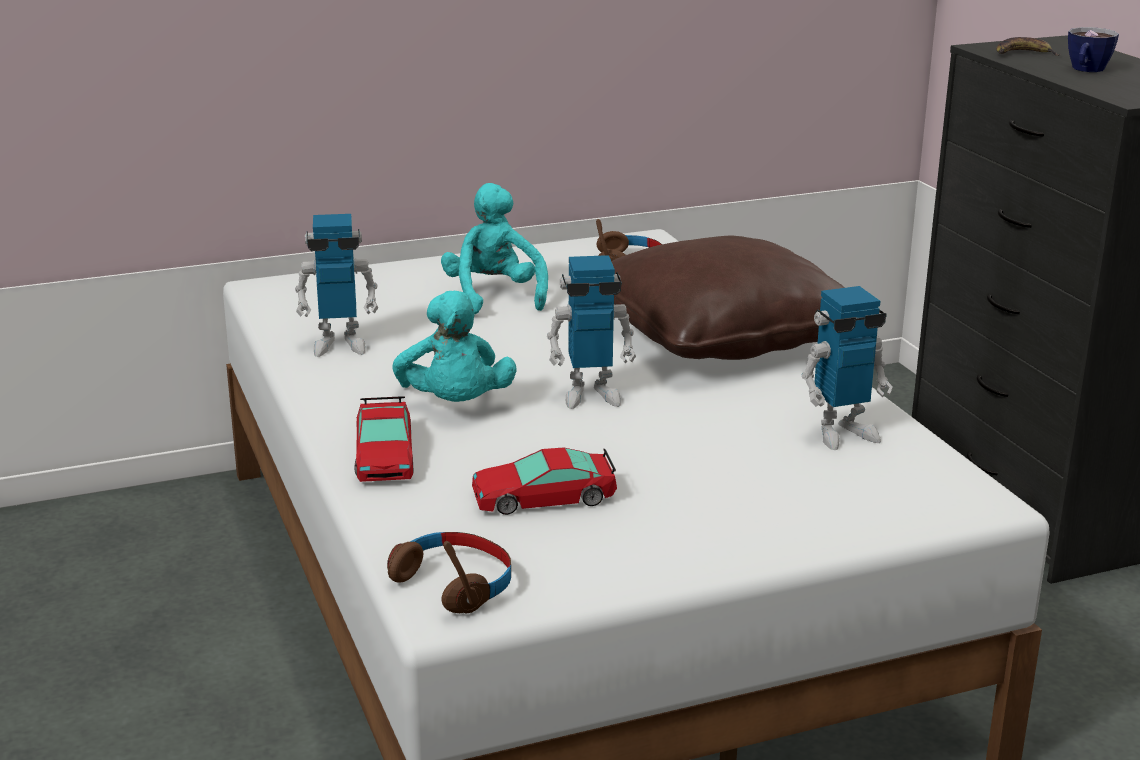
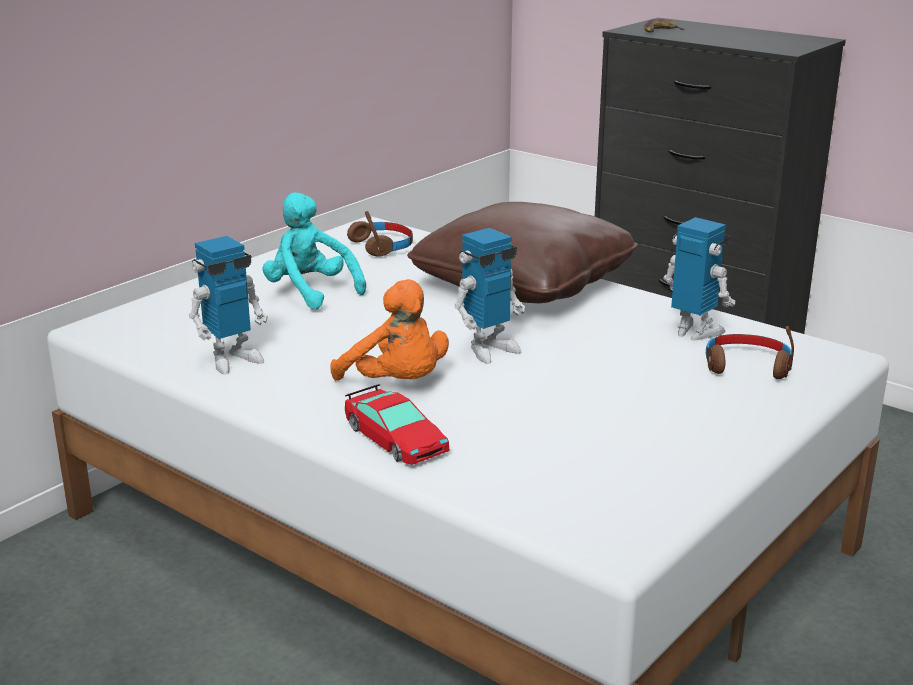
camera: 30 degrees left, 0 degrees up
(454, 583) = (590, 522): brown headphones -> brown headphones (747, 366)
(455, 405) = (397, 384): turquoise plush toy -> orange plush toy
(544, 496) = (561, 435): toy car -> none
(842, 433) = (694, 332): toy robot -> toy robot turned 90 degrees counterclockwise
(1086, 70) = (720, 36): cup -> none

